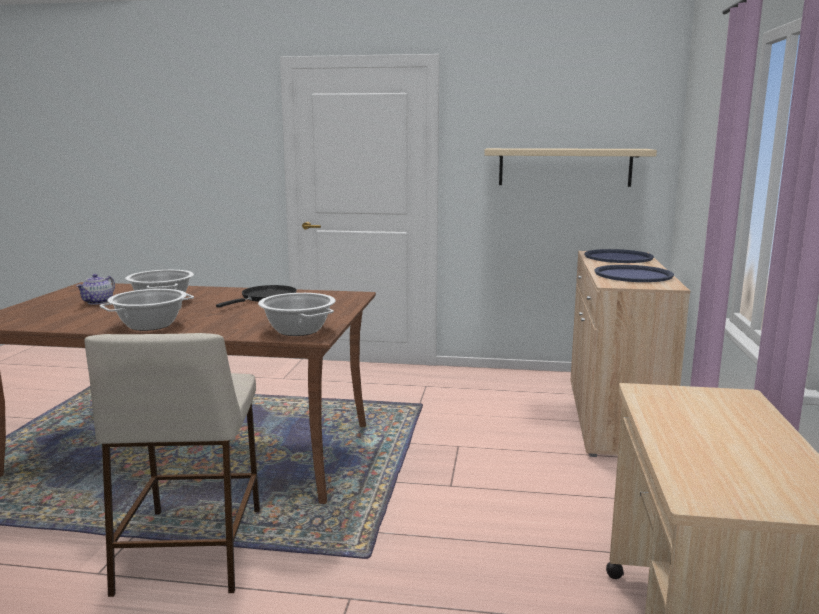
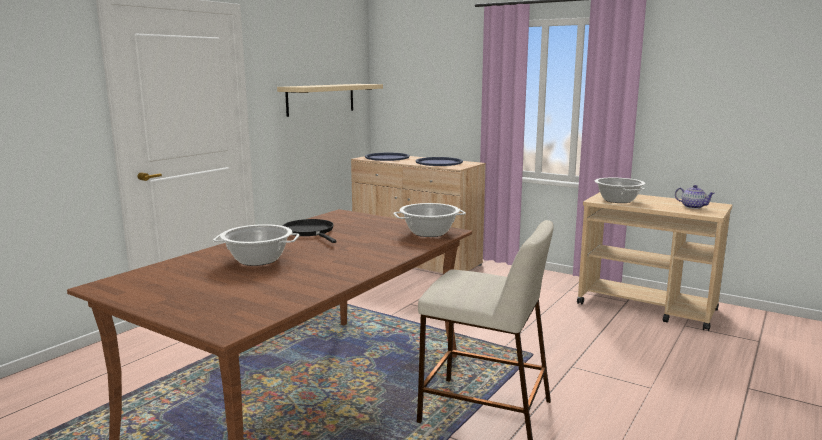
camera: 65 degrees left, 0 degrees up
(98, 302) = (216, 281): teapot -> teapot (692, 207)
(150, 325) = (355, 266): cooking pot -> cooking pot (618, 200)

